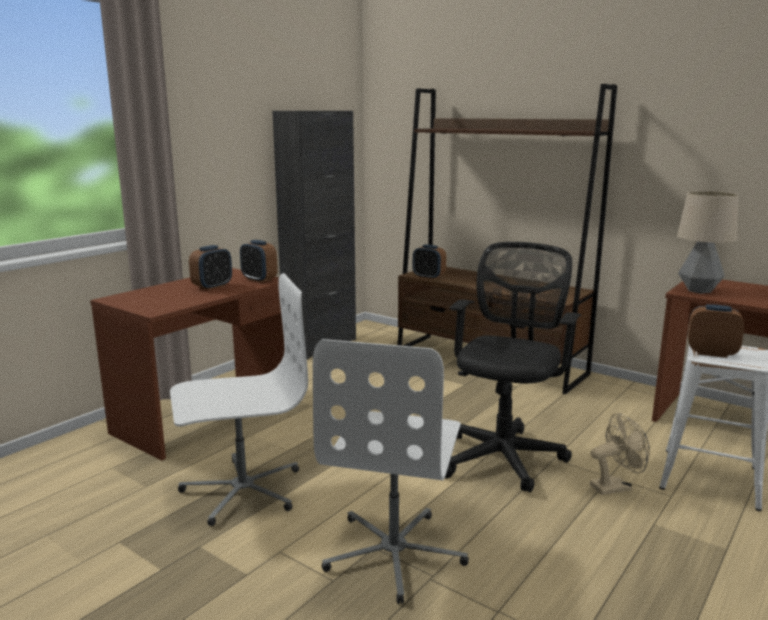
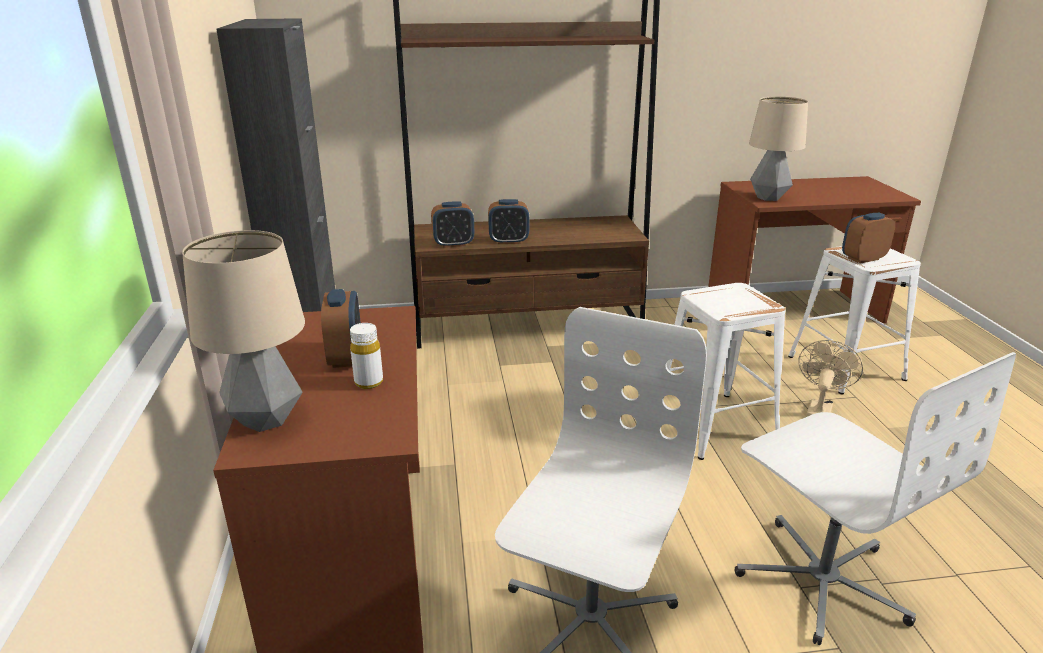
camera: 45 degrees left, 10 degrees up
(137, 293) = (265, 419): none -> table lamp
(196, 295) = (369, 382): none -> white bottle
(259, 279) = (375, 320): alarm clock -> alarm clock (508, 241)
(504, 456) = (713, 424): black office chair -> white stool

